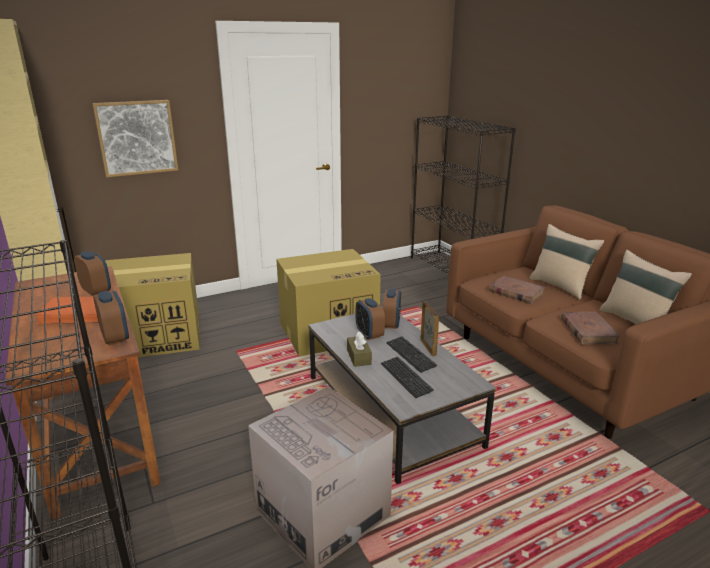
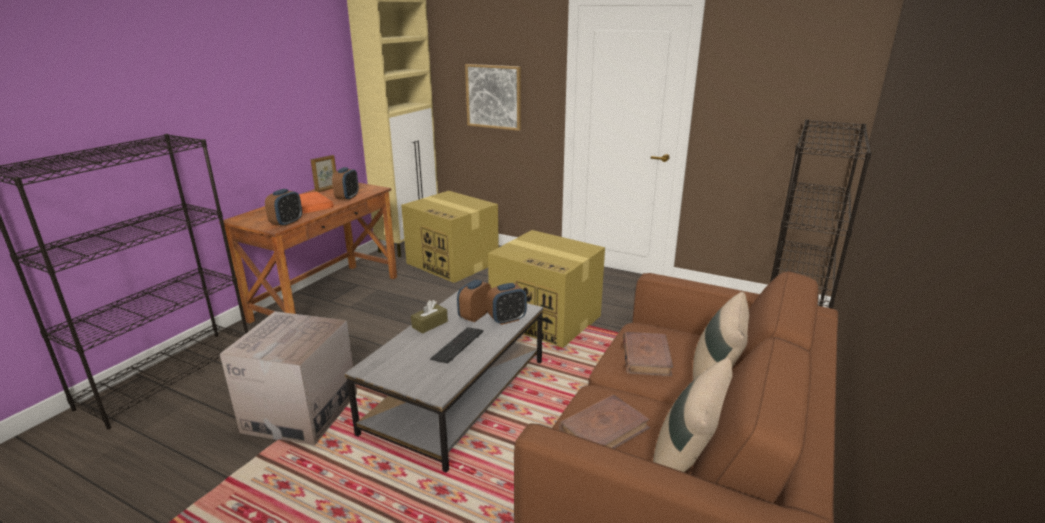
camera: 55 degrees right, 0 degrees up
(406, 378) = (415, 355): keyboard -> none
(428, 347) = (482, 350): picture frame -> picture frame (327, 189)

